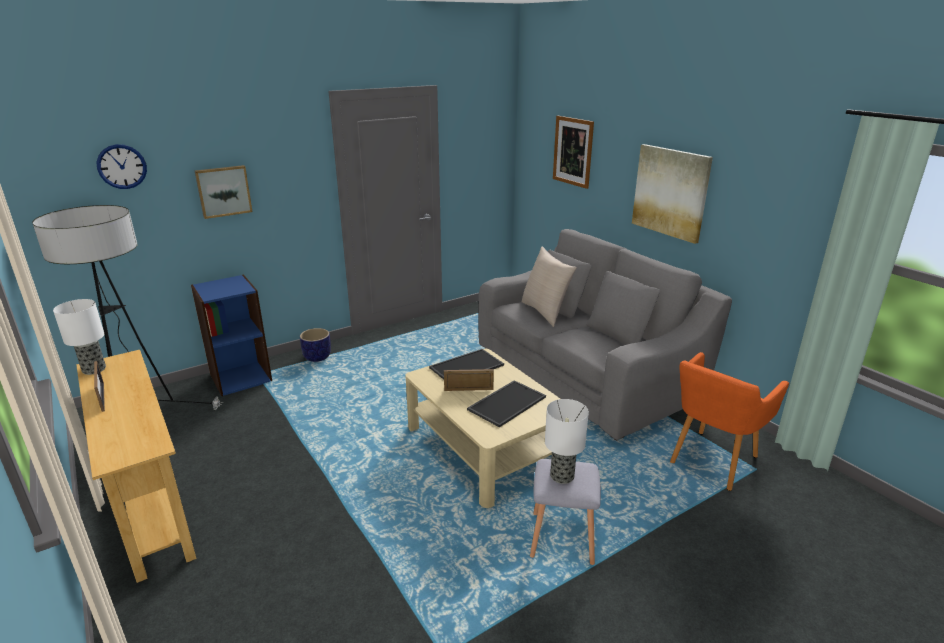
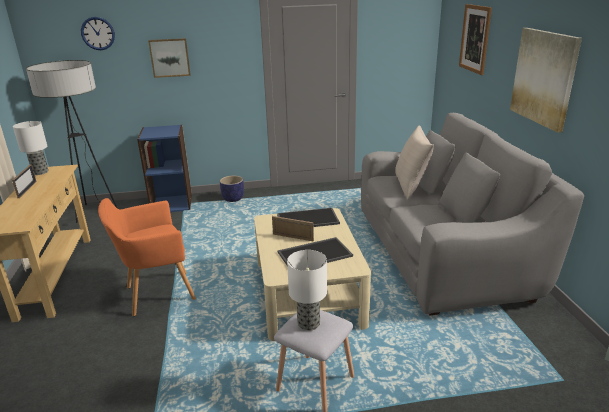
camera: 25 degrees right, 0 degrees up
(711, 461) = (516, 359): orange armchair -> orange armchair (156, 294)

